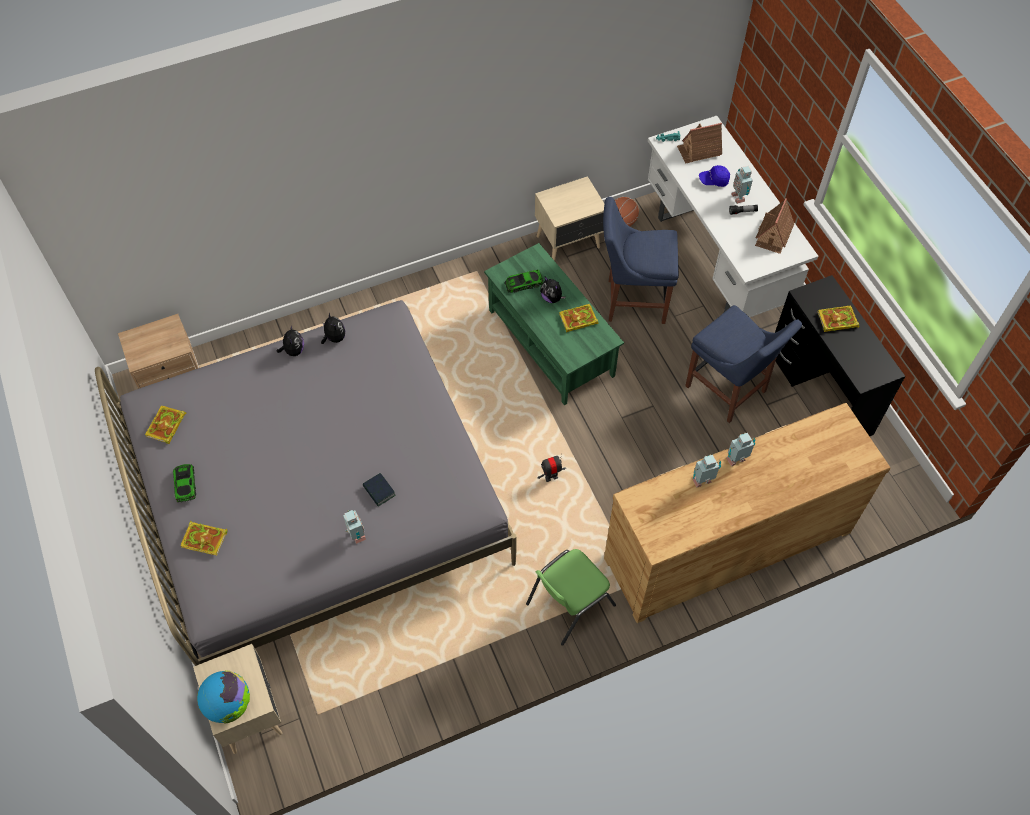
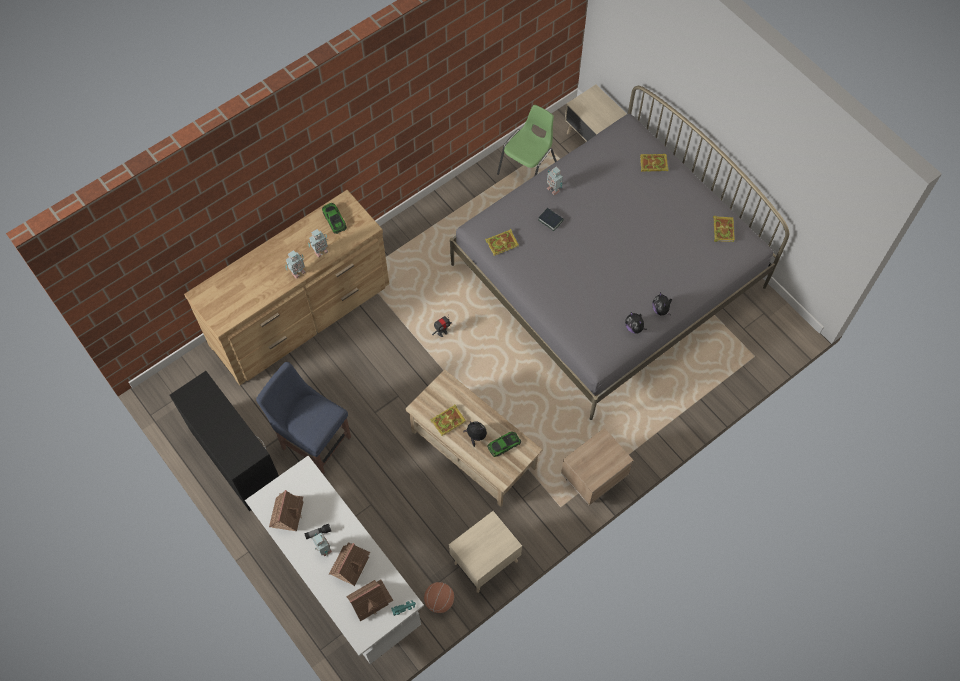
camera: 165 degrees right, 5 degrees up
(171, 376) = (770, 342): beige nightstand -> beige nightstand (592, 478)
(185, 484) = (686, 194): toy car -> toy car (334, 220)
(229, 704) = (594, 100): globe -> none
(551, 343) = (473, 449): green coffee table -> beige coffee table
(568, 604) = (407, 247): green chair -> green chair (528, 167)
(632, 300) = (412, 511): blue chair -> none
(713, 180) = (350, 564): blue cap -> toy house
(836, 320) = (226, 433): book -> book (502, 242)

